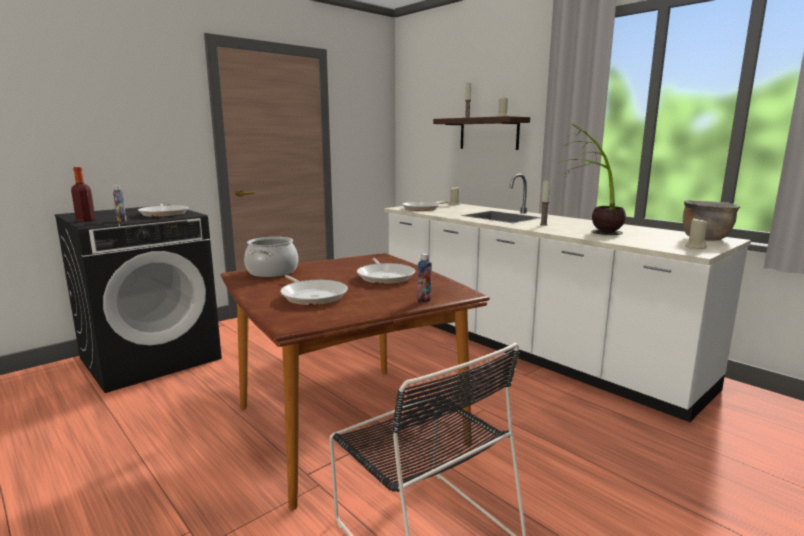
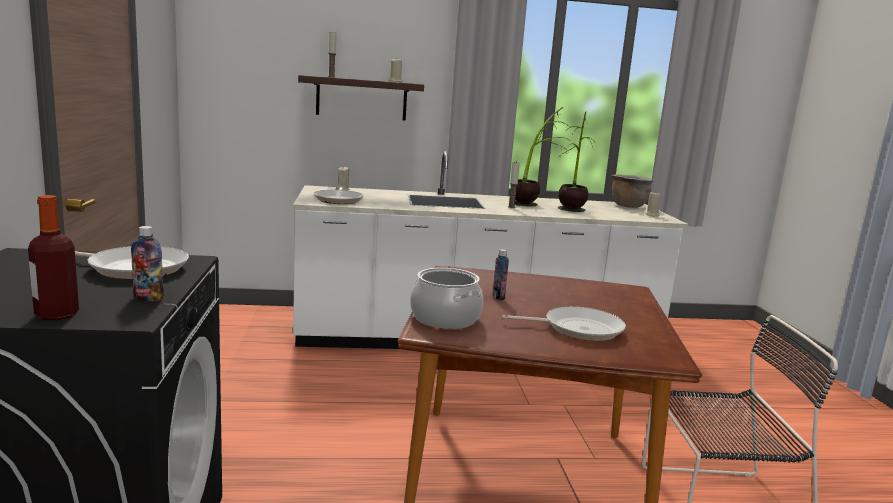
camera: 55 degrees left, 0 degrees up
(385, 276) = (542, 291): frying pan -> none
(424, 300) = (640, 303): bottle -> bottle (498, 297)
(589, 224) = (534, 202): none -> potted plant

